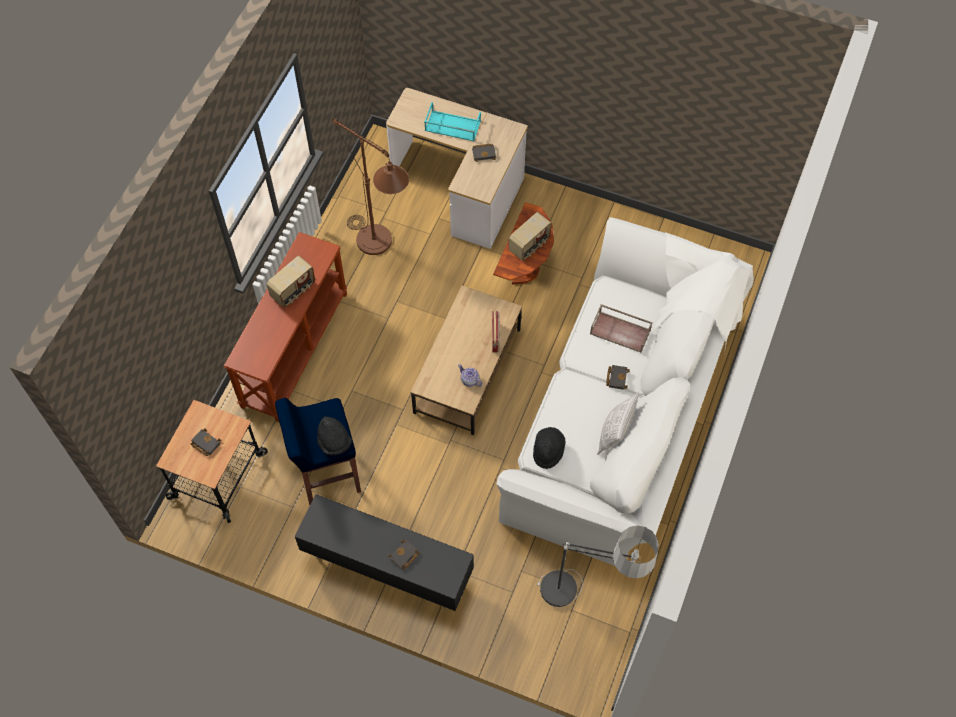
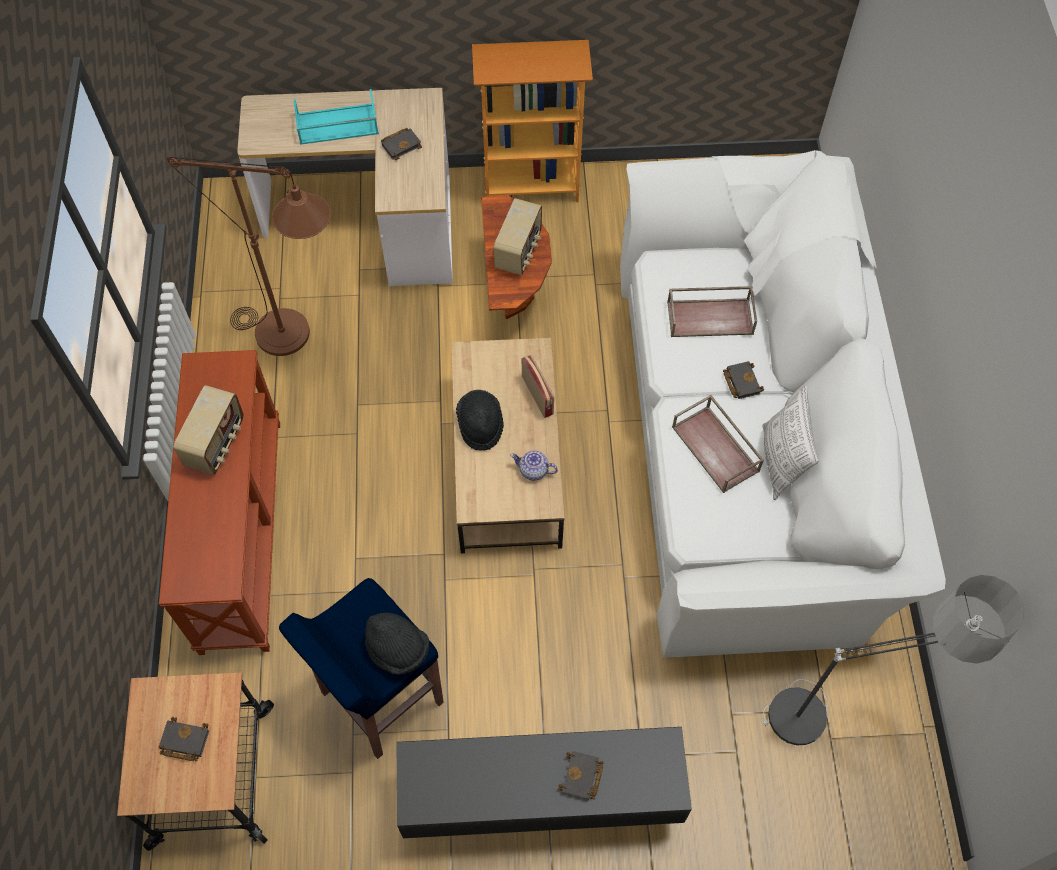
camera: 25 degrees left, 0 degrees up
(548, 451) = (705, 524): black hat -> black hat (480, 425)
(573, 204) = (531, 185): none -> bookcase
(579, 411) = (716, 449): none -> brown tray

